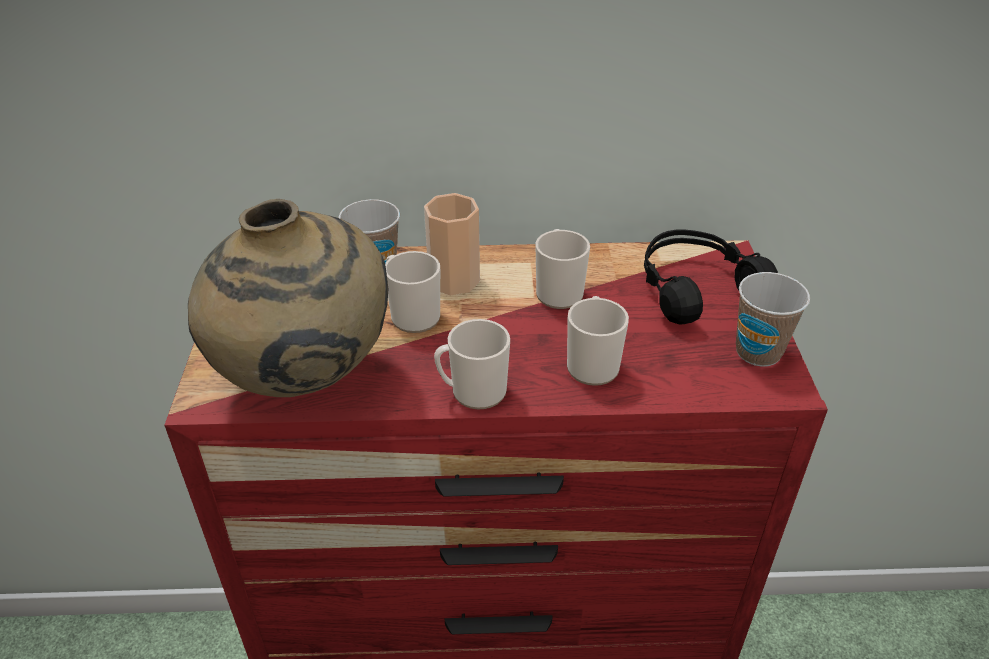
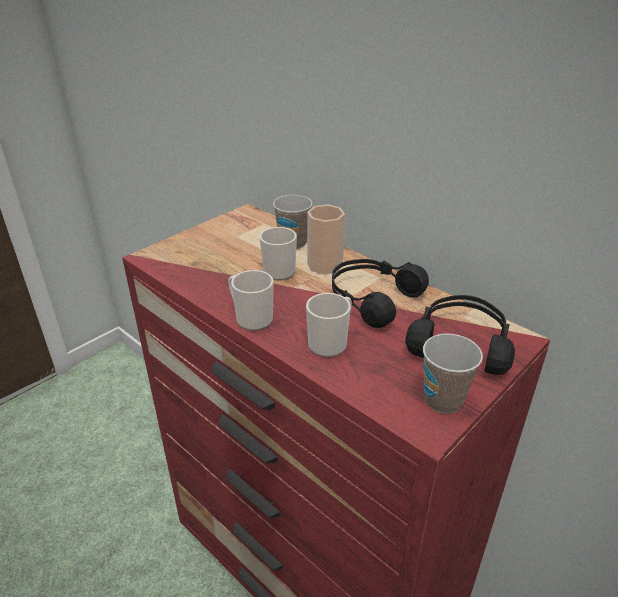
camera: 45 degrees right, 5 degrees down
(304, 381) = (191, 271): beige vase -> none
(558, 291) = (371, 299): mug -> black headphones

